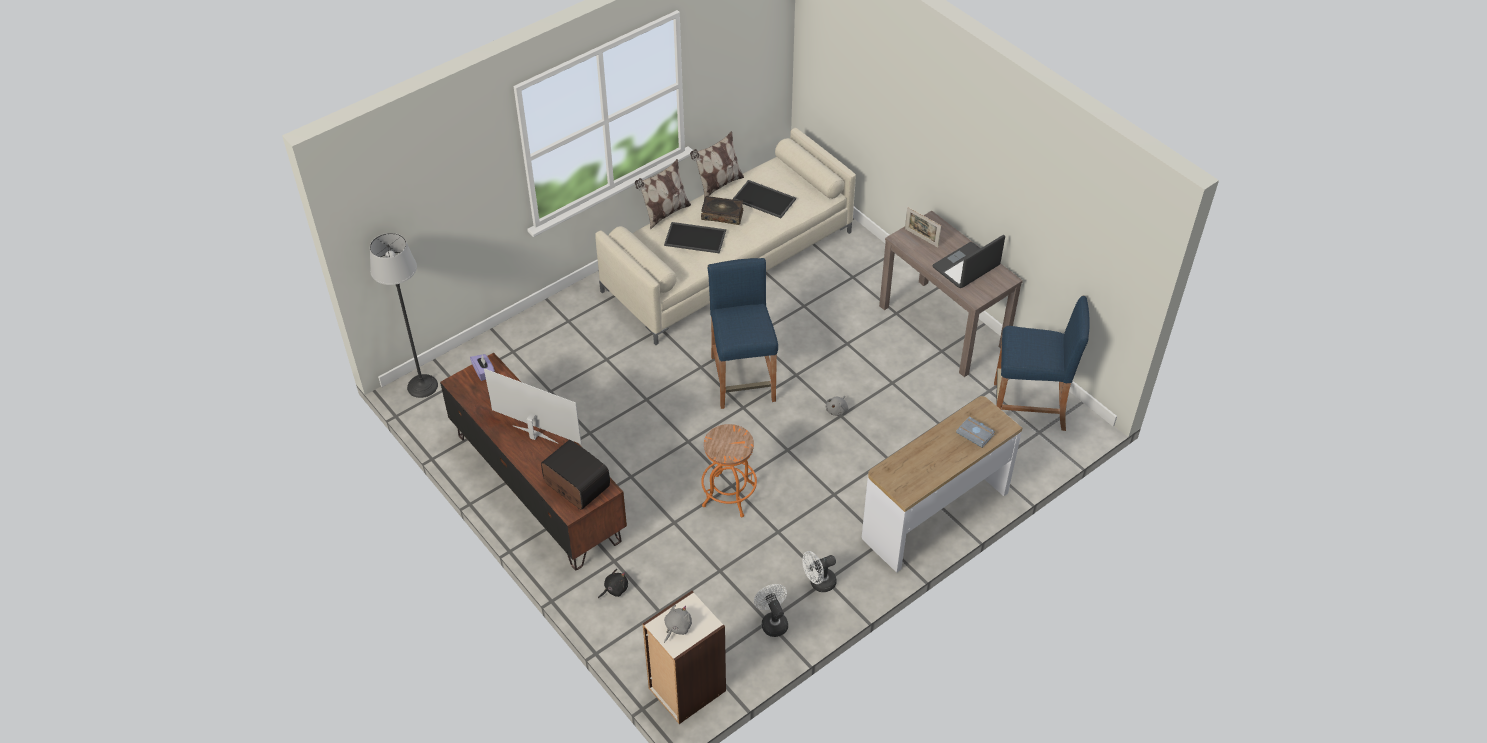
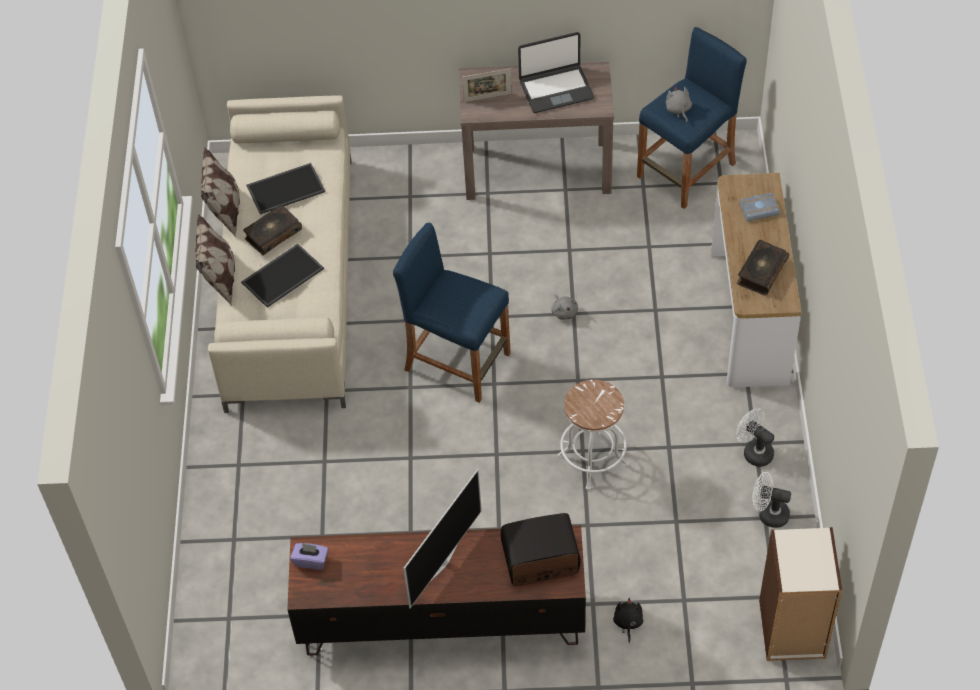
camera: 50 degrees left, 5 degrees up
(422, 385) = (203, 652): floor lamp -> none
(534, 435) = (441, 561): television -> television turned 150 degrees clockwise
(677, 627) = (805, 566): grey plush toy -> grey plush toy (678, 110)
(729, 495) = (593, 460): orange stool -> white stool
(819, 583) = (754, 451): white fan -> white fan turned 120 degrees clockwise
(918, 466) = (761, 272): none -> book
(966, 267) = (556, 89): laptop -> laptop turned 105 degrees counterclockwise

